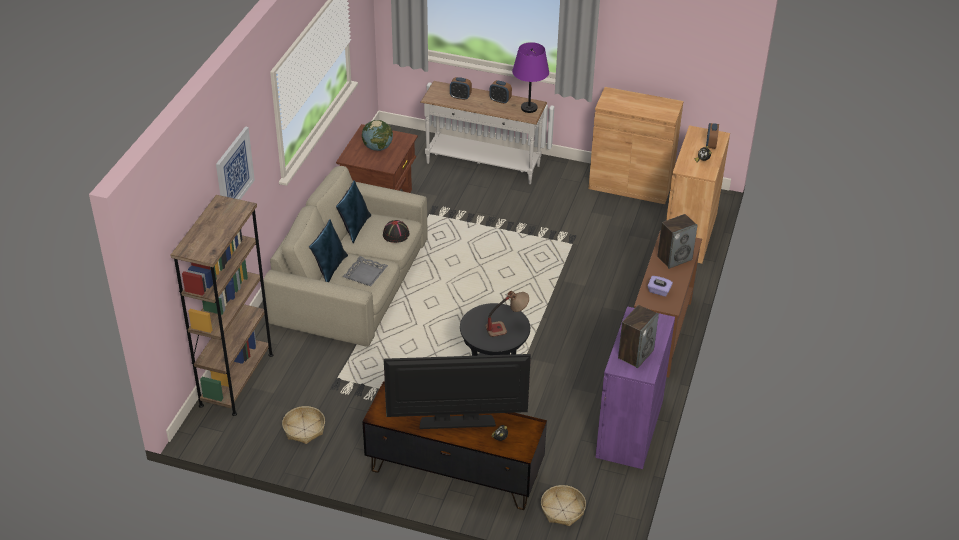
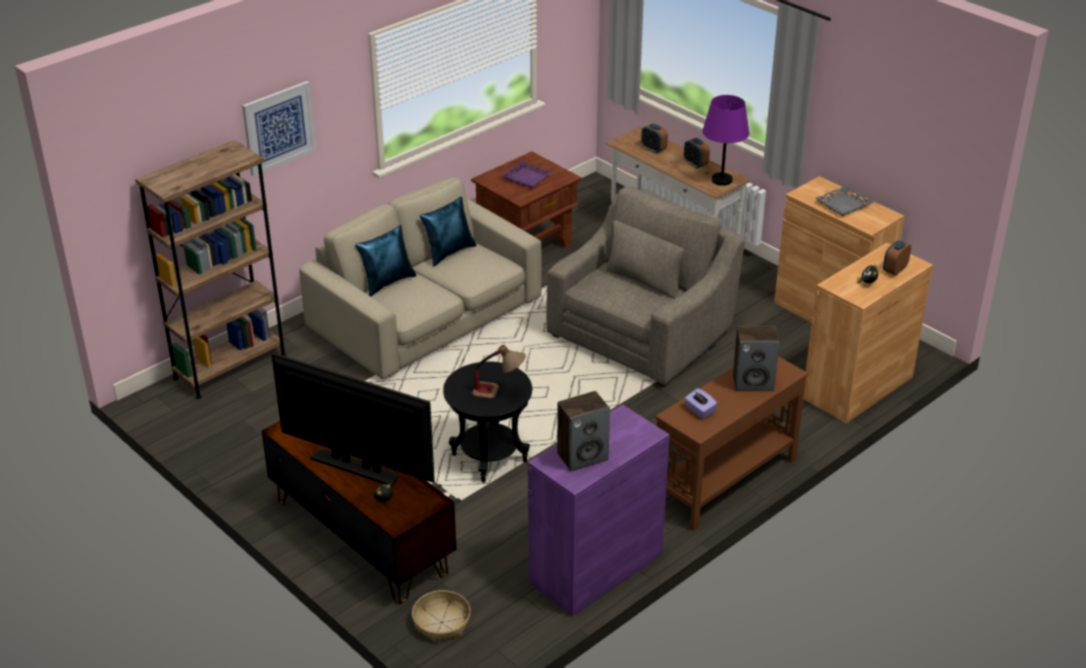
camera: 30 degrees right, 5 degrees down
(304, 429) = (250, 436): basket -> none
(365, 274) = (414, 298): grey tray -> grey tray (843, 204)
(378, 148) = (527, 177): globe -> purple tray
(396, 234) = (482, 270): black hat -> none
(518, 243) = (641, 332): none -> grey armchair

